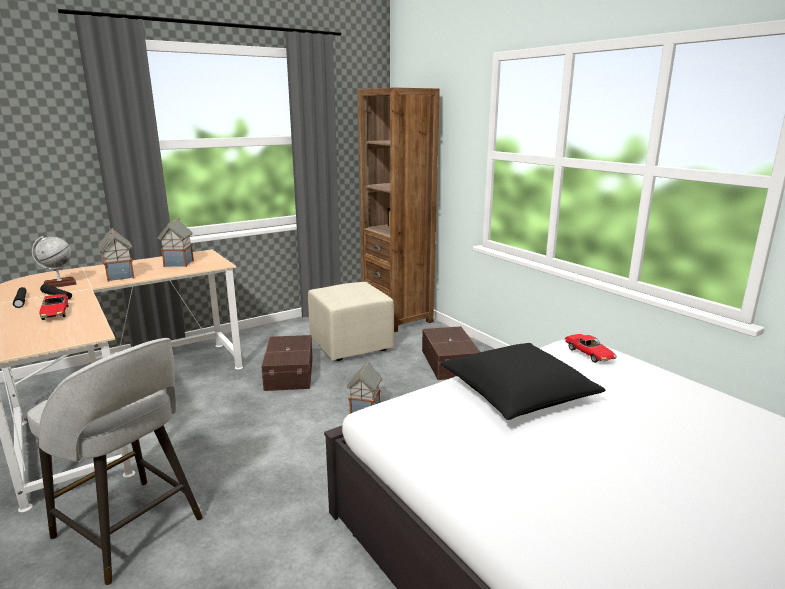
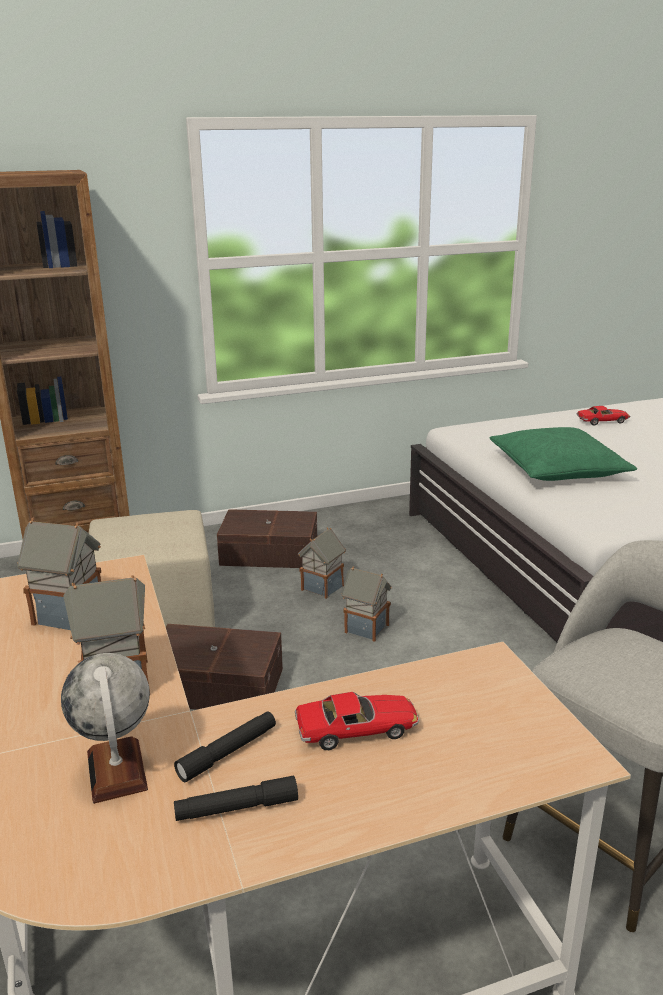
camera: 75 degrees left, 5 degrees up
(413, 387) = (322, 587): none -> toy house
(518, 392) = (557, 468): black pillow -> green pillow
(589, 354) = (486, 430): toy car -> toy car (603, 421)

